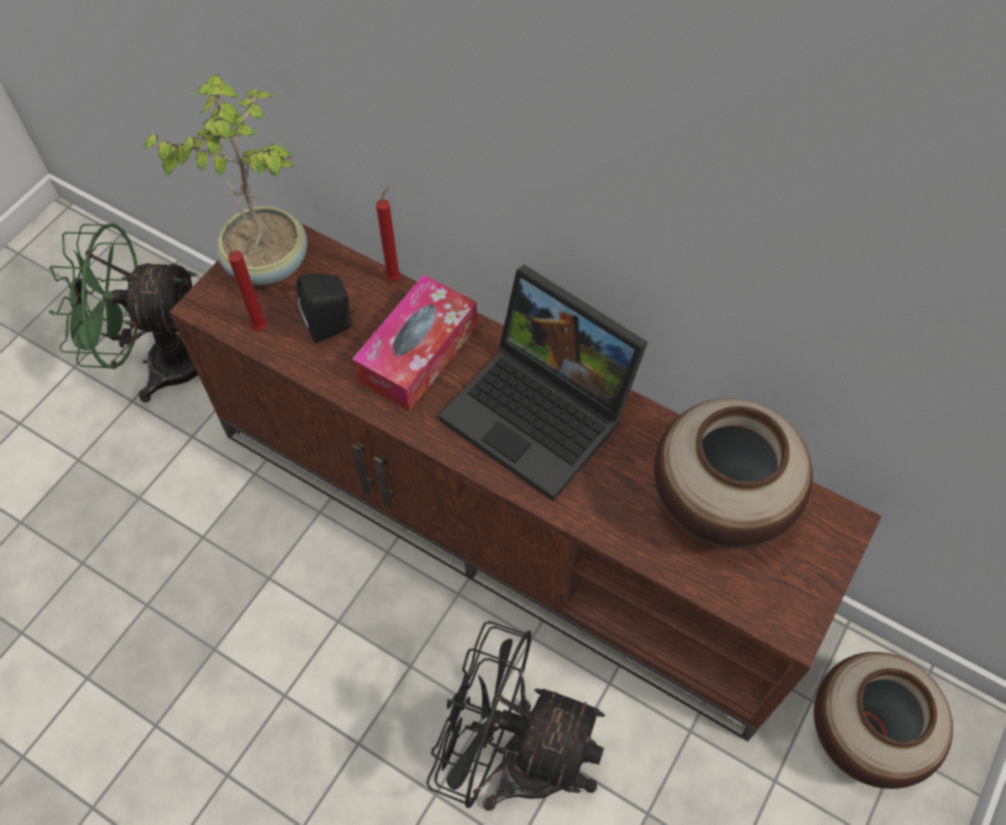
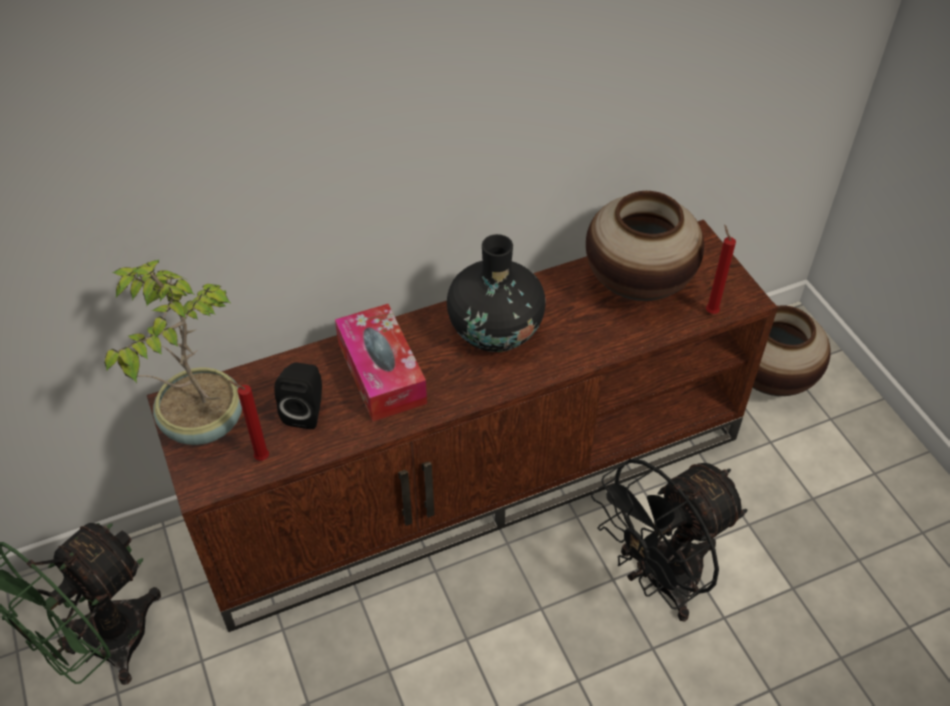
camera: 55 degrees left, 10 degrees down
(395, 277) = (300, 351): red candle -> red candle (710, 311)
(543, 413) = (495, 331): laptop -> black vase

